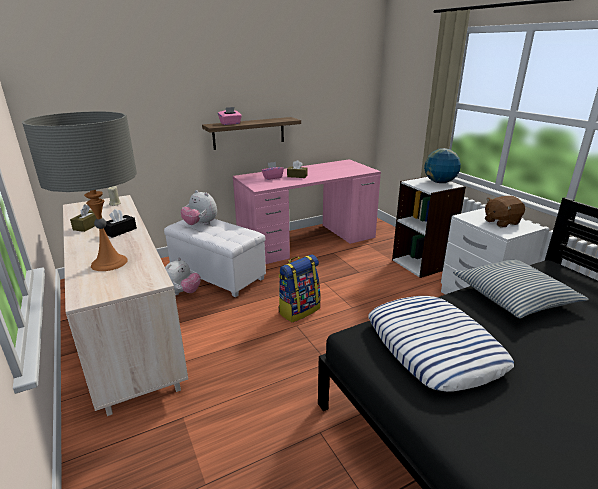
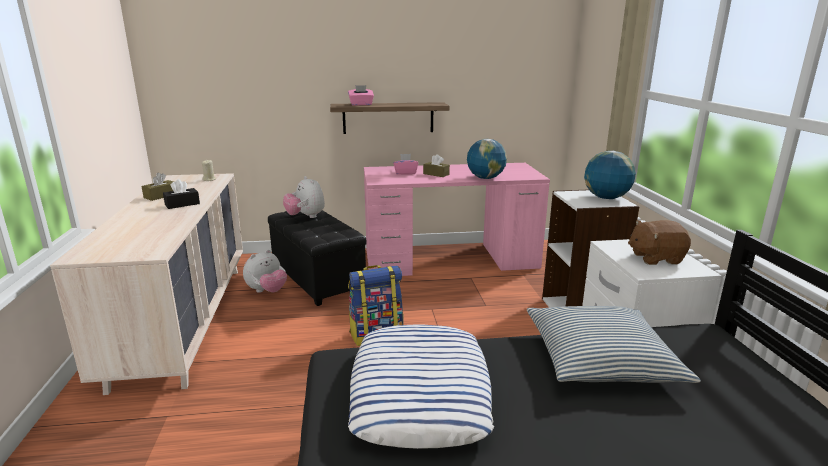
camera: 20 degrees right, 5 degrees down
(109, 263) = (137, 230): grey table lamp -> none
(218, 275) = (318, 279): white ottoman -> black ottoman
(336, 175) = (485, 178): none -> globe

